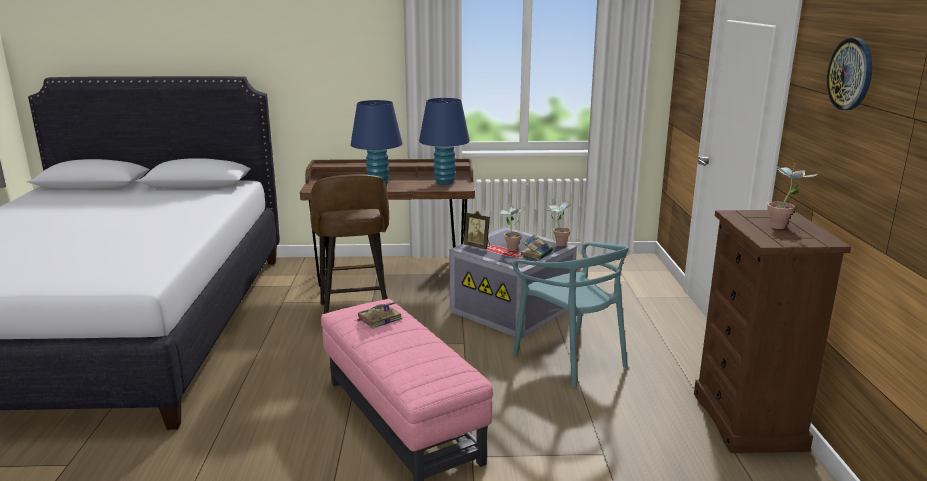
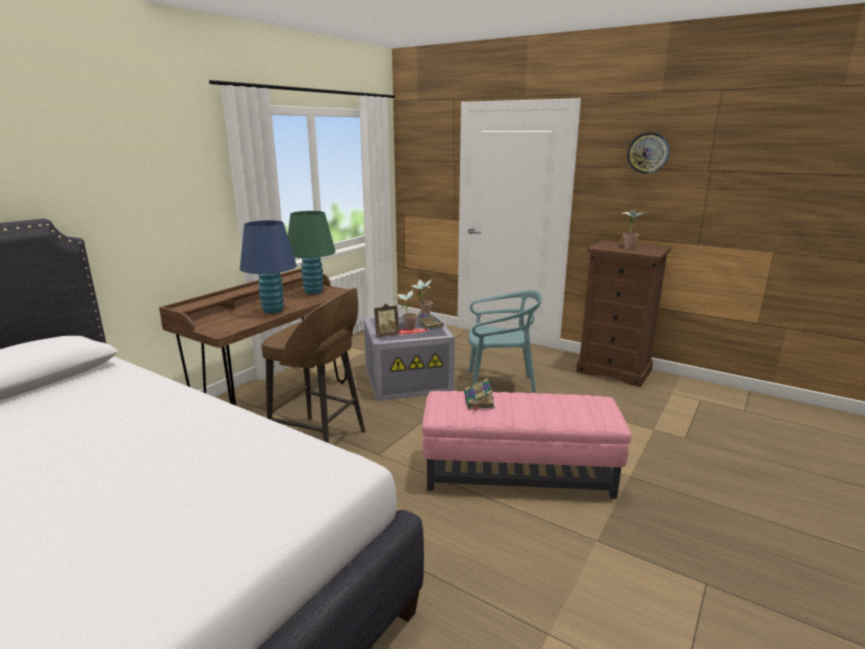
camera: 55 degrees left, 0 degrees up
(444, 182) = (313, 292): blue table lamp -> green table lamp

